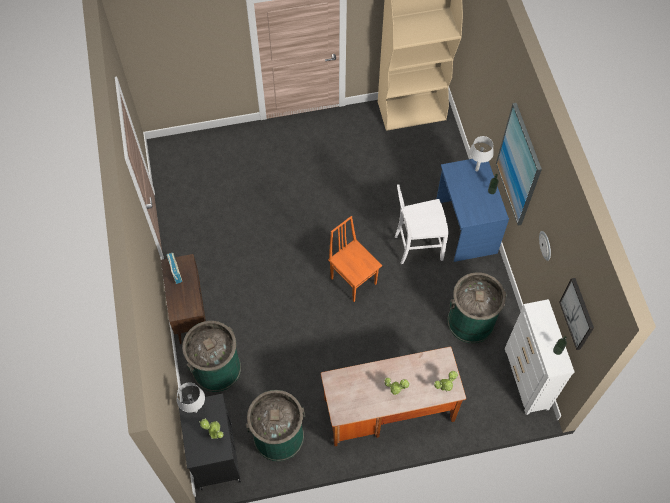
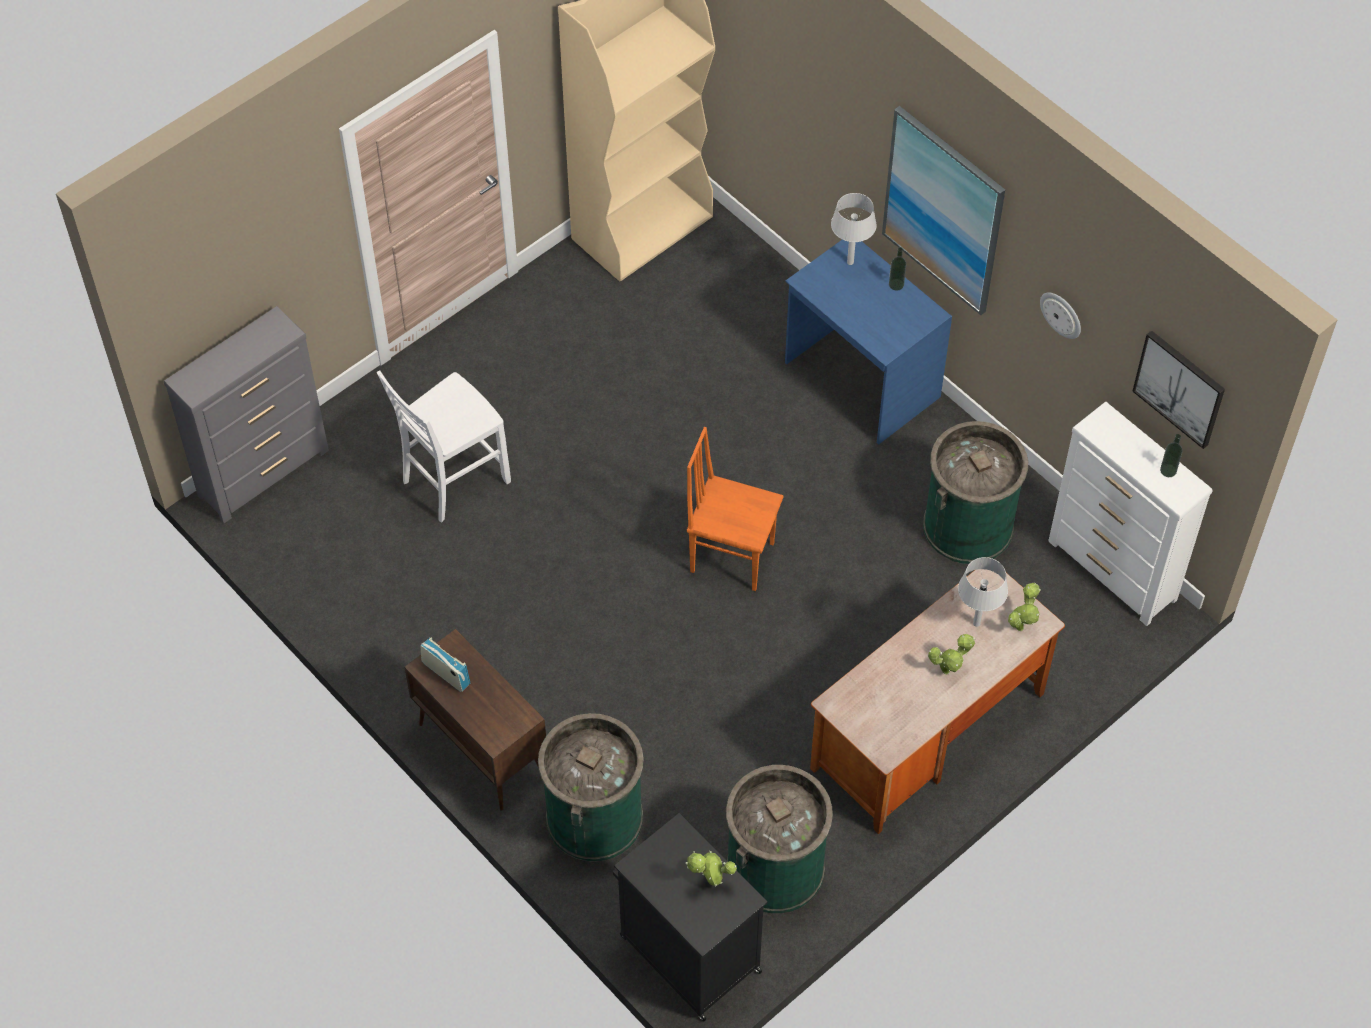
camera: 30 degrees left, 5 degrees down
(183, 144) = (264, 472): none -> grey dresser
(195, 410) = (653, 861): grey table lamp -> grey table lamp (976, 623)
(417, 247) = (802, 450): white chair -> white chair (453, 481)

